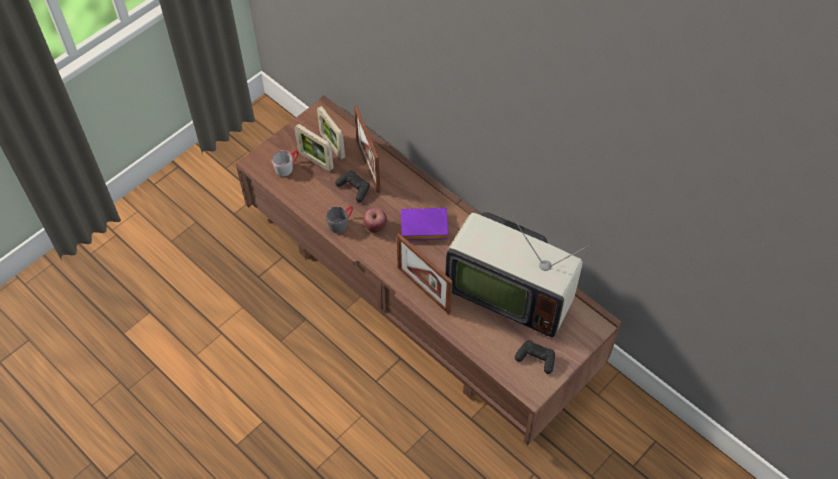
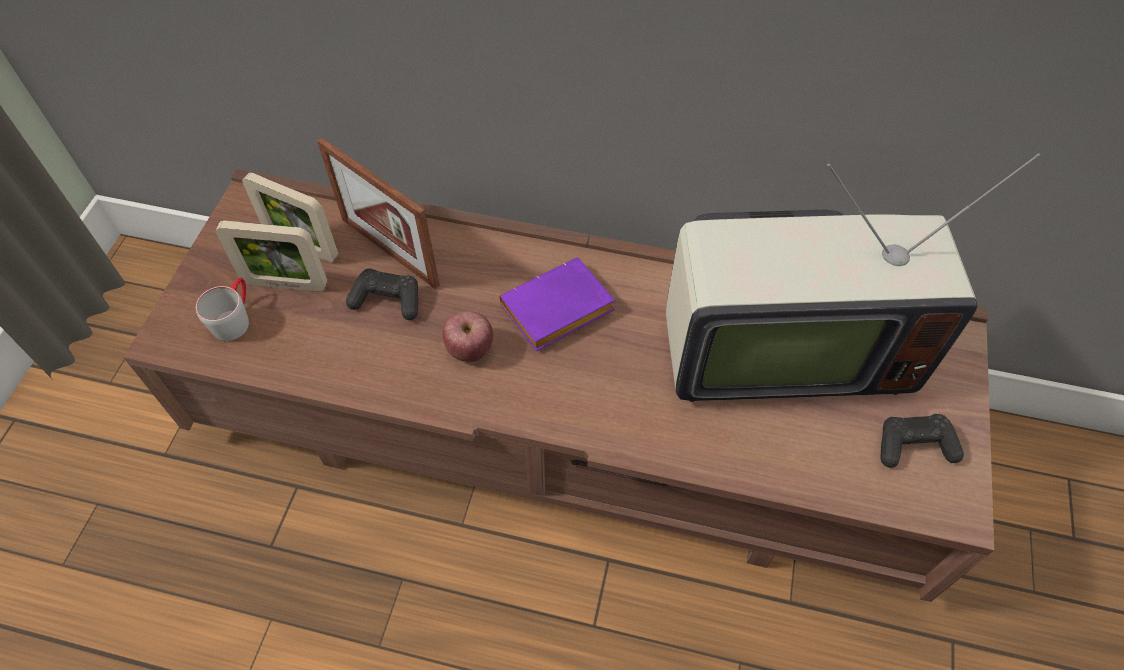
camera: 30 degrees left, 0 degrees up
(341, 223) = (401, 372): grey mug -> none
(423, 289) = (634, 421): picture frame -> none

